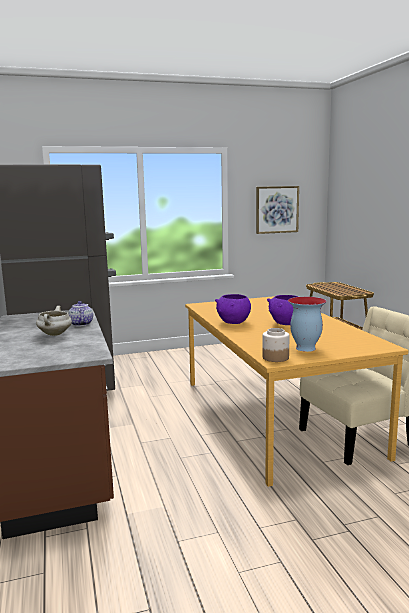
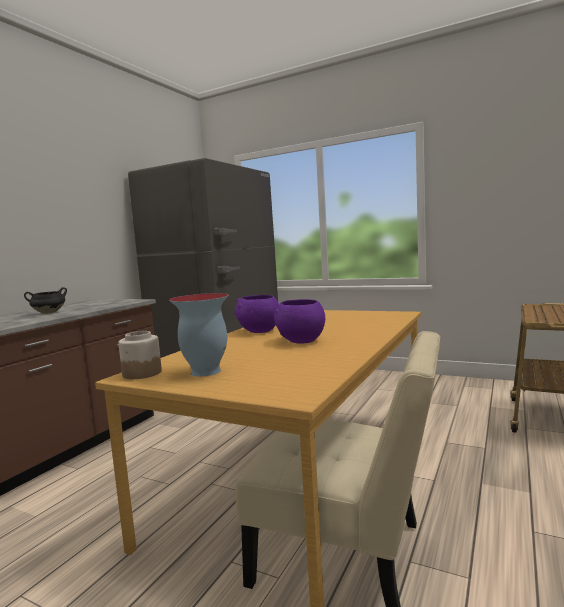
camera: 45 degrees right, 5 degrees down
(55, 334) = (48, 313): white cooking pot -> black cooking pot
(81, 324) = (92, 308): teapot -> none
(277, 209) = (502, 196): picture -> none

